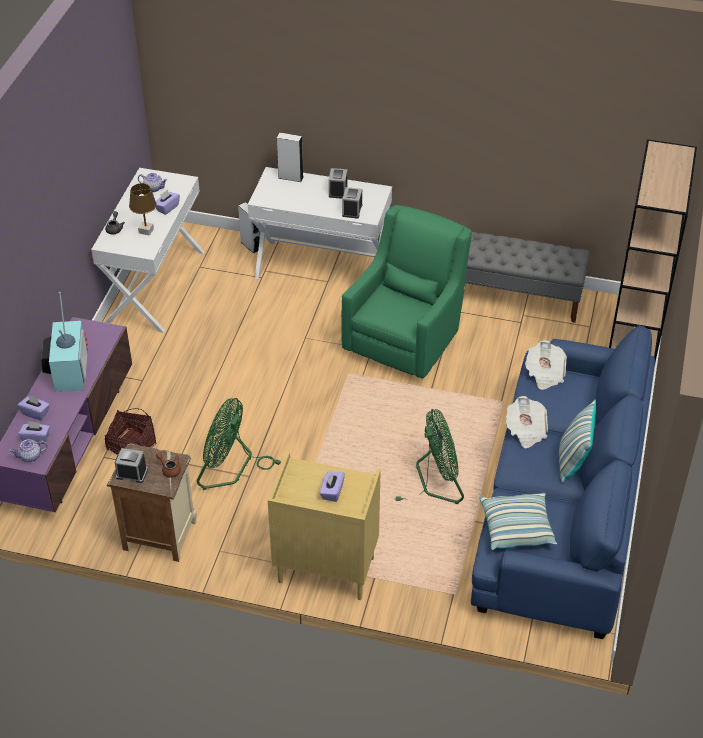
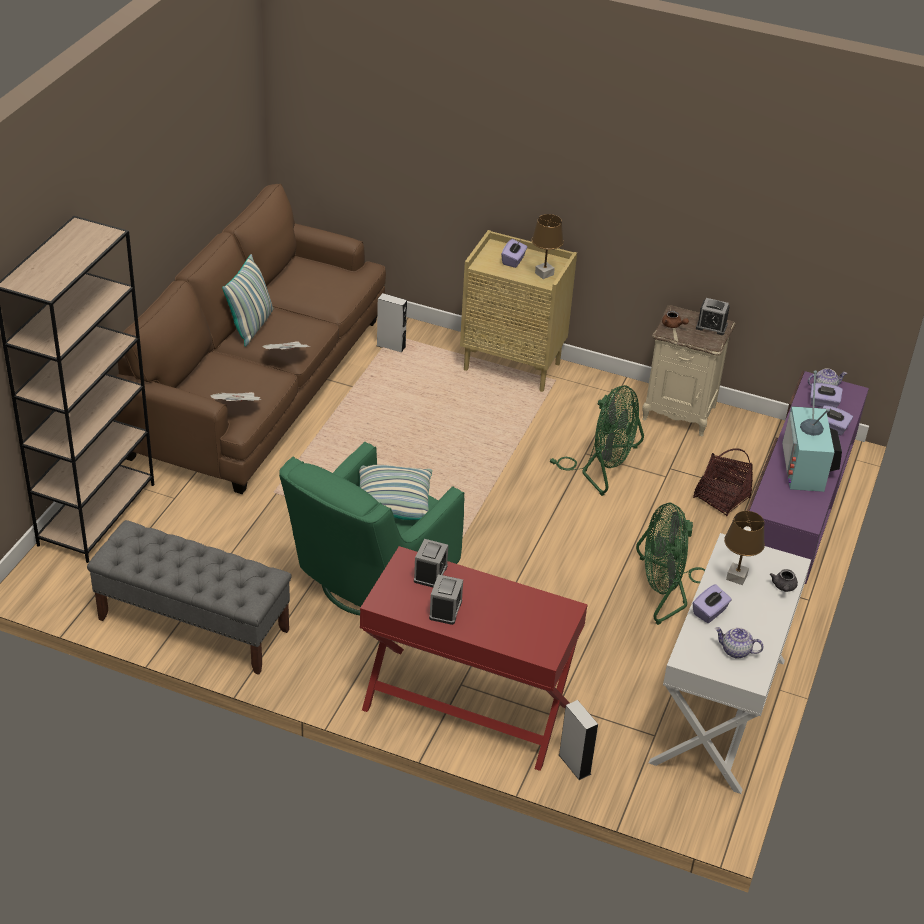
camera: 175 degrees left, 5 degrees down
(290, 177) = (517, 644): grey speaker -> grey speaker (391, 346)
(299, 478) = (544, 274): none -> brown table lamp
(322, 268) = (466, 707): white console table -> red console table
(432, 479) = (384, 426): green fan -> green fan (667, 587)
(517, 528) = (333, 285): pillow -> pillow (392, 503)
(561, 508) = (258, 386): blue sofa -> brown sofa

